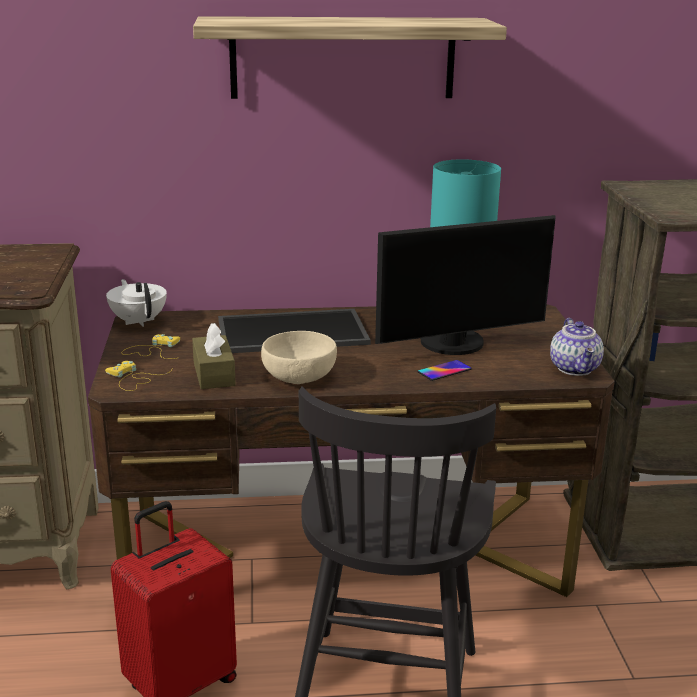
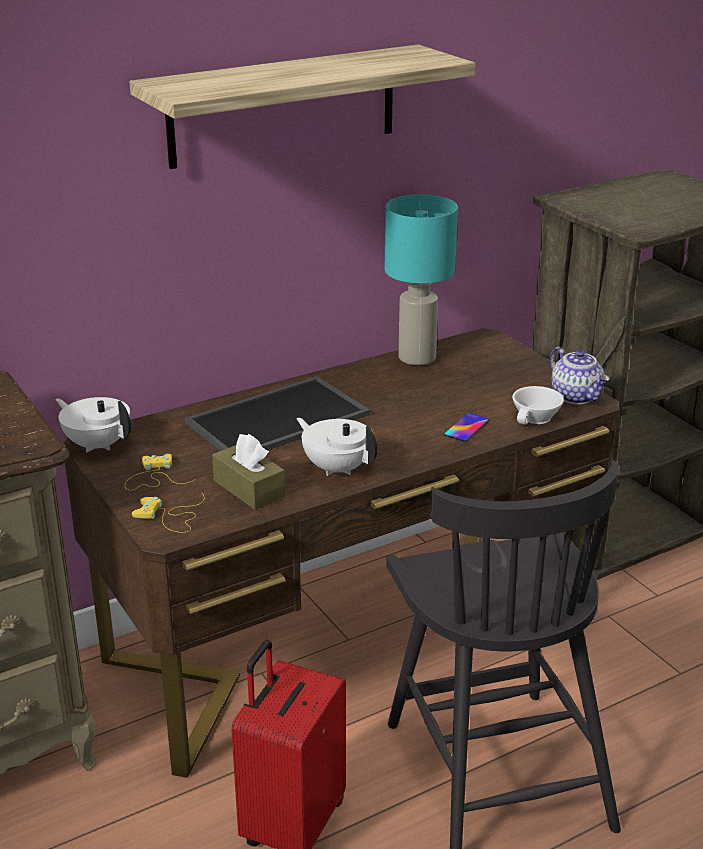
camera: 25 degrees left, 5 degrees up
(300, 375) = (337, 468): beige bowl -> white teapot
(455, 345) = (449, 396): monitor -> none
(518, 377) = (537, 418): none -> white cup

